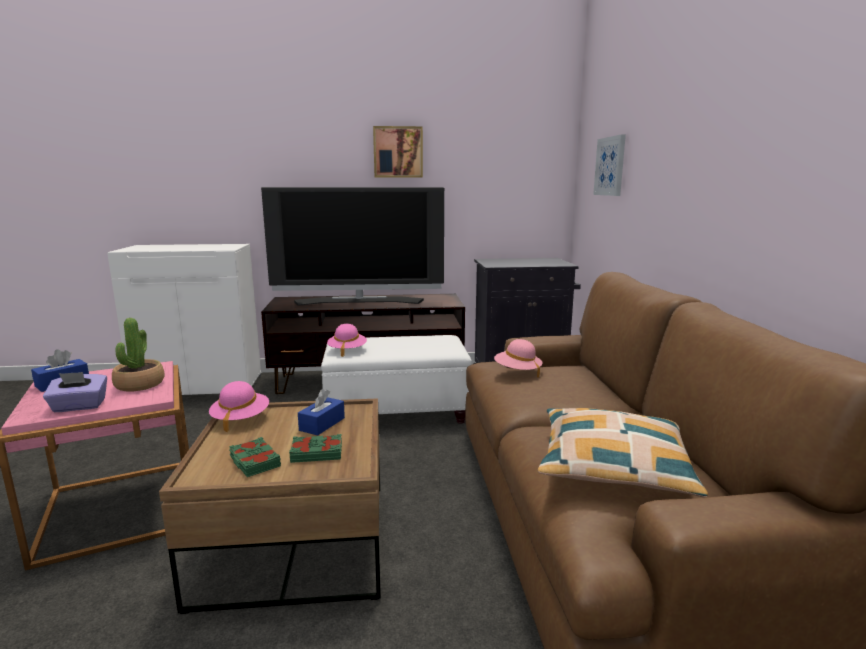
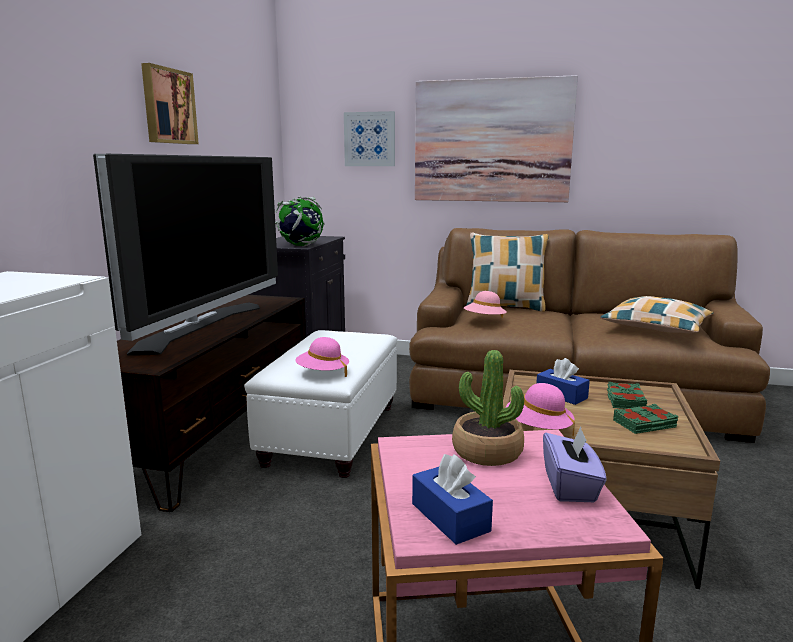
camera: 70 degrees left, 0 degrees up
(498, 265) = (301, 246): none -> globe
(591, 376) = (505, 307): none -> pillow
(682, 165) = (492, 141): none -> picture

